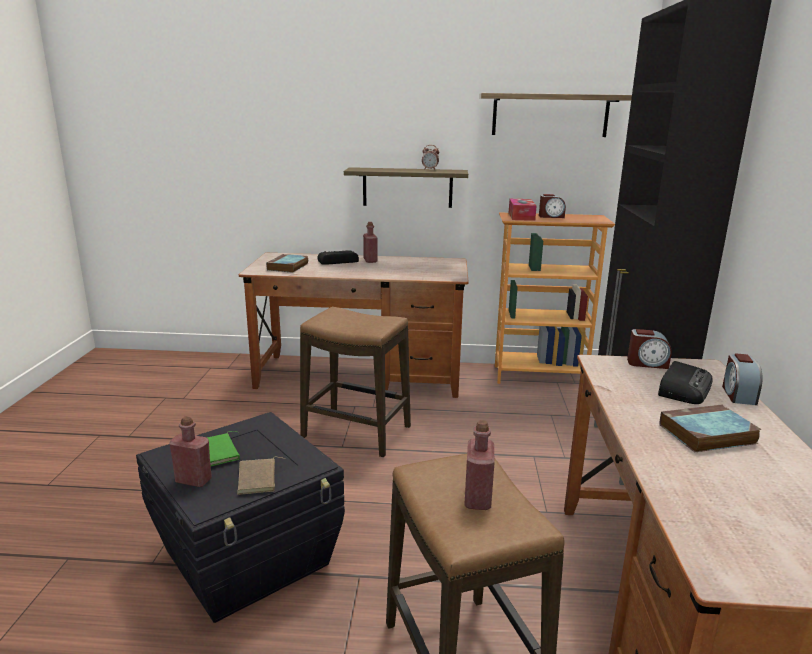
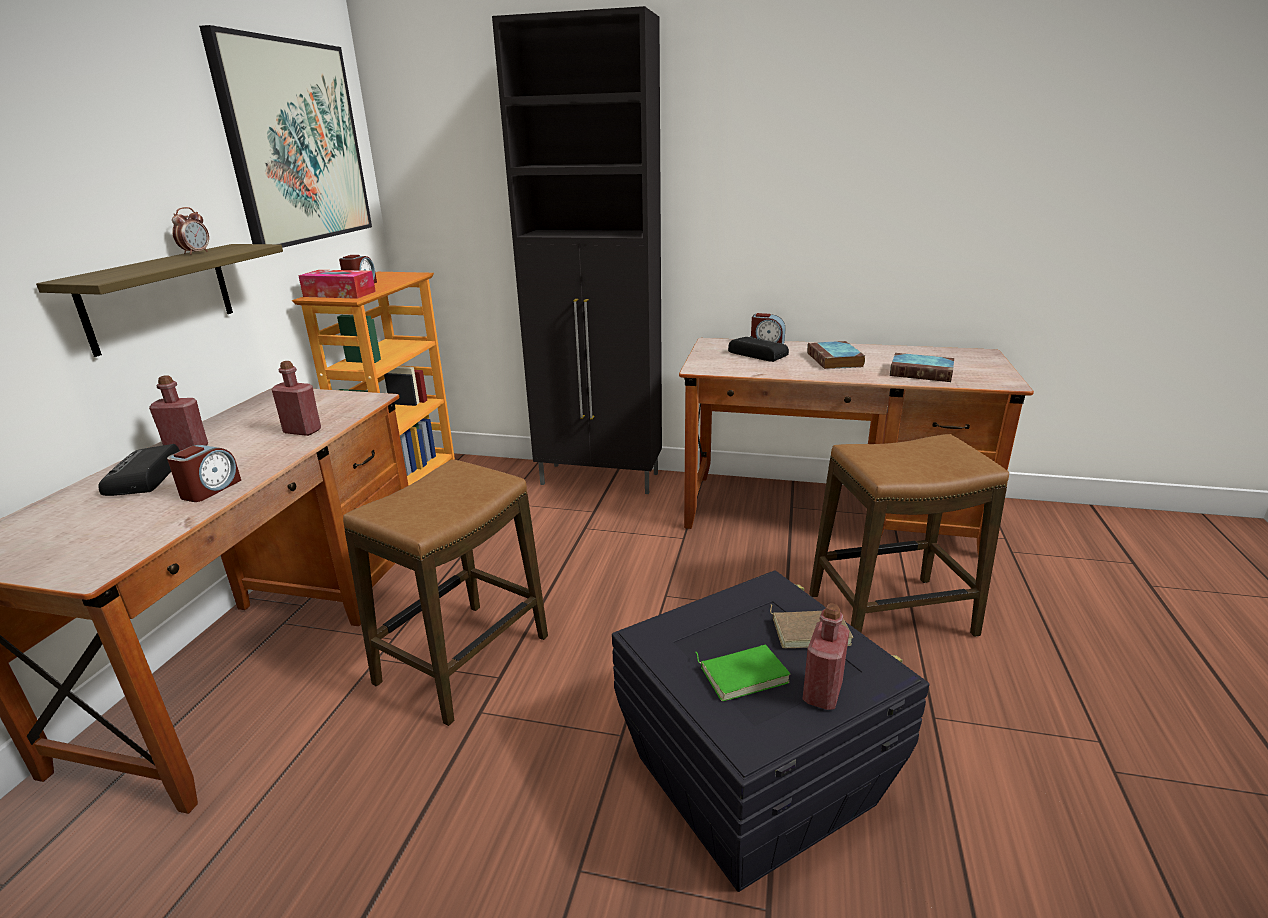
camera: 80 degrees left, 5 degrees up
(288, 267) = (115, 529): book -> book (922, 372)
(477, 499) = (915, 456): red bottle -> red bottle (302, 431)
(550, 115) = (295, 143): shelf -> picture
(647, 363) = (705, 356): alarm clock -> alarm clock (210, 489)

